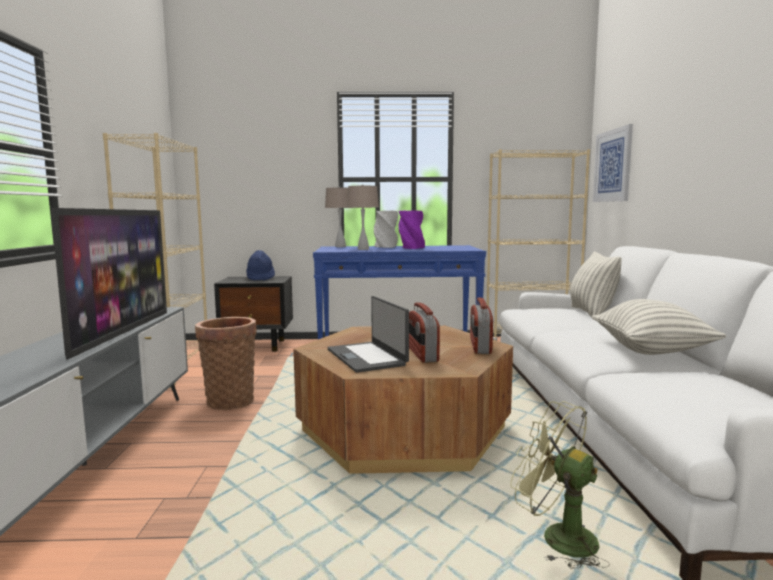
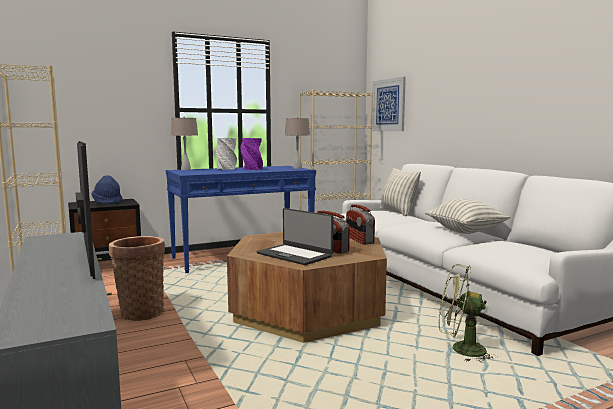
camera: 25 degrees left, 0 degrees up
(363, 249) = (215, 171): beige table lamp -> beige table lamp (297, 168)

